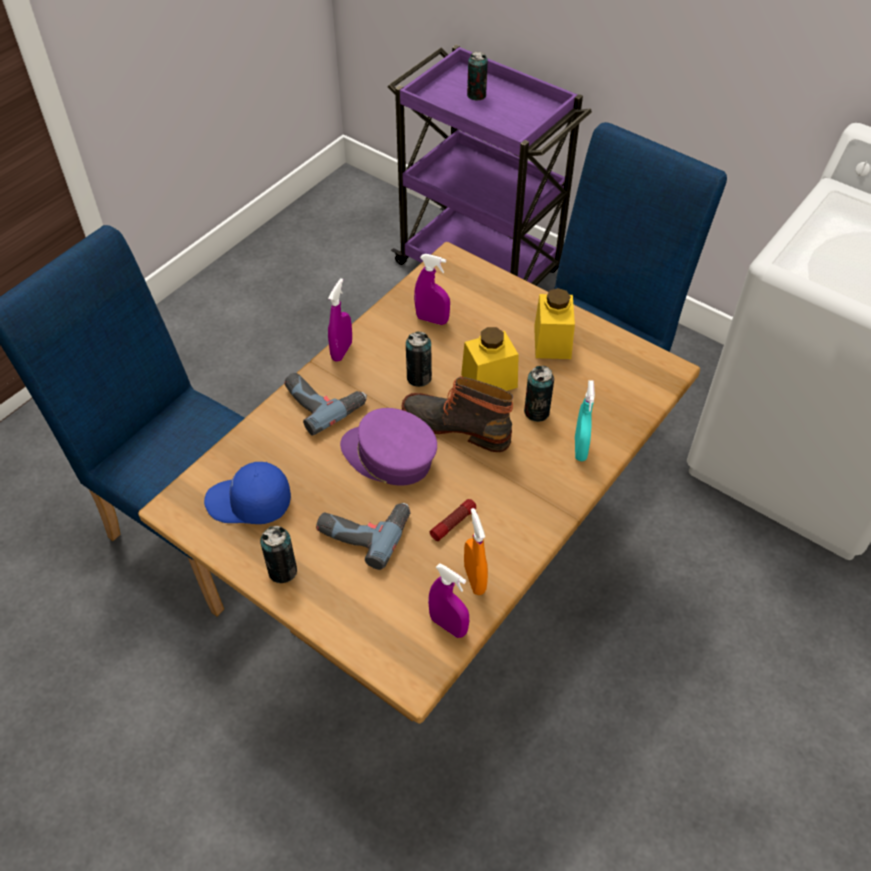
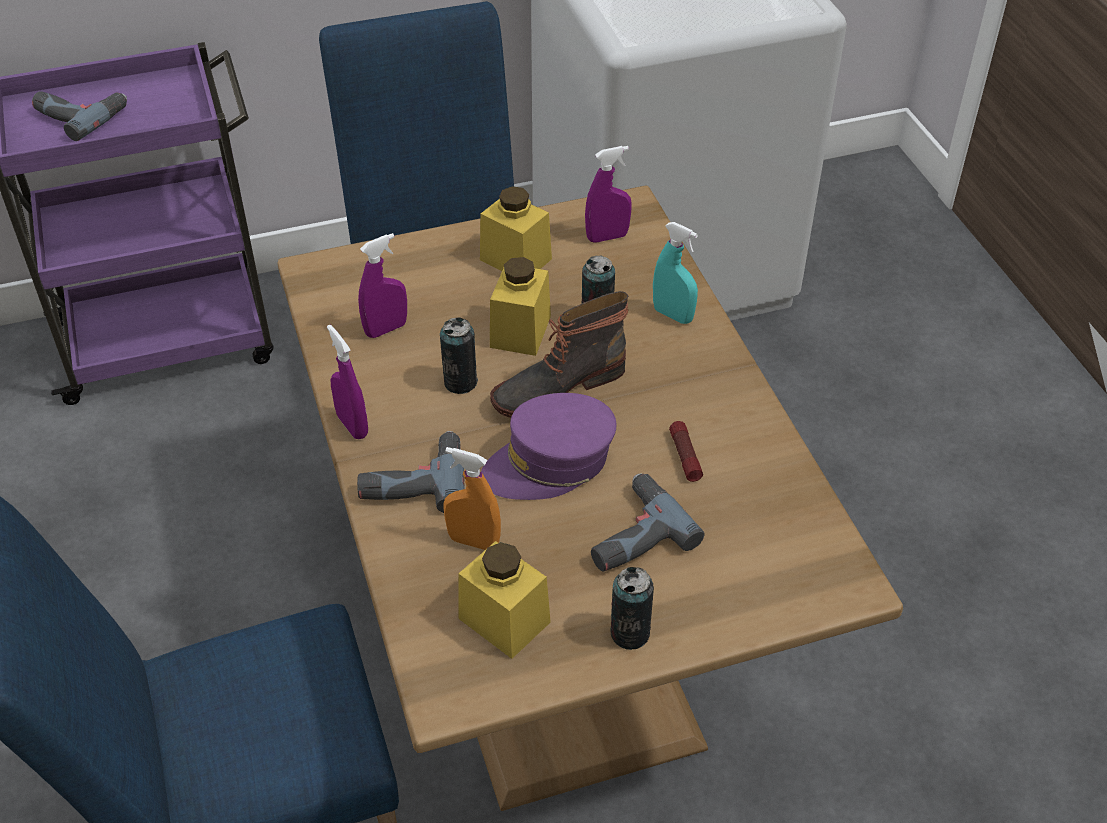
camera: 55 degrees left, 5 degrees down
(249, 503) = (504, 620): blue cap -> yellow jar
(448, 625) = (810, 525): purple spray bottle -> purple spray bottle (607, 237)
(474, 579) = (769, 476): orange spray bottle -> orange spray bottle (473, 541)
(476, 95) = (80, 114): can -> power drill

